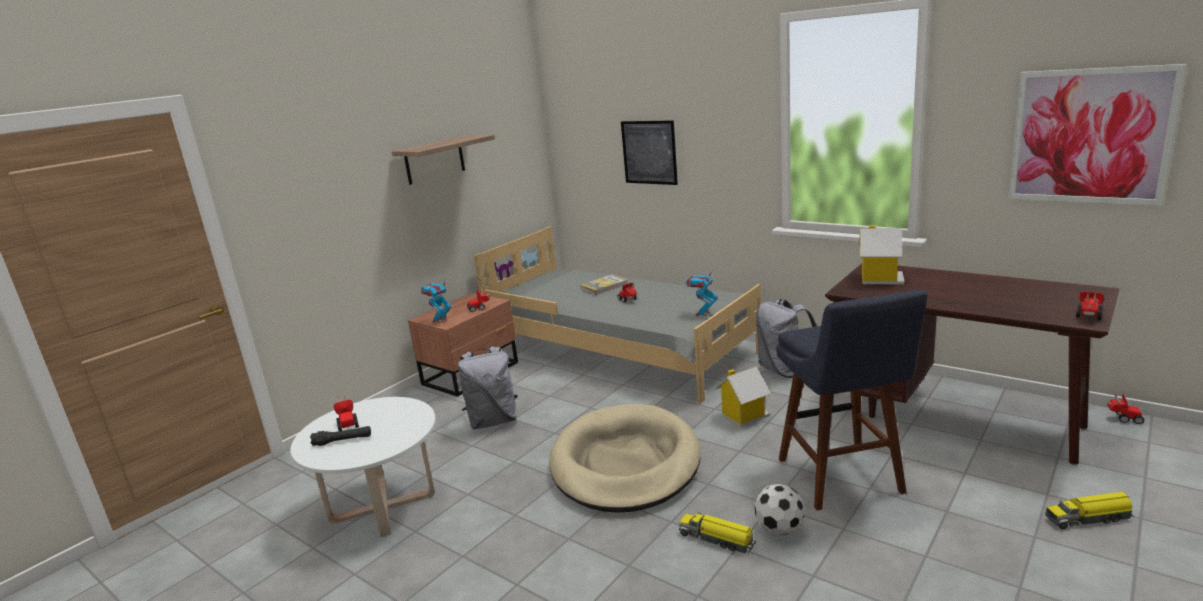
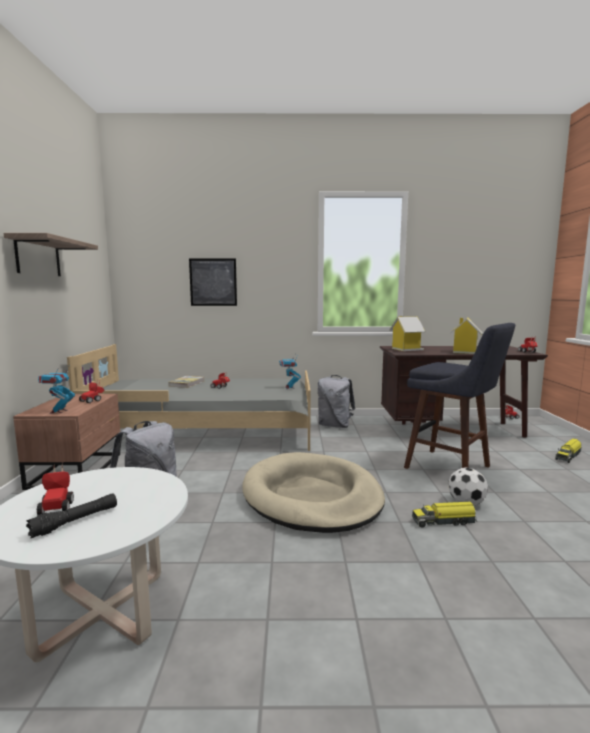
camera: 40 degrees left, 10 degrees down
(348, 424) = (58, 505): toy car -> toy car turned 45 degrees clockwise
(743, 415) = (347, 451): toy house -> toy house (464, 352)
(1089, 136) = (485, 271): picture -> none

